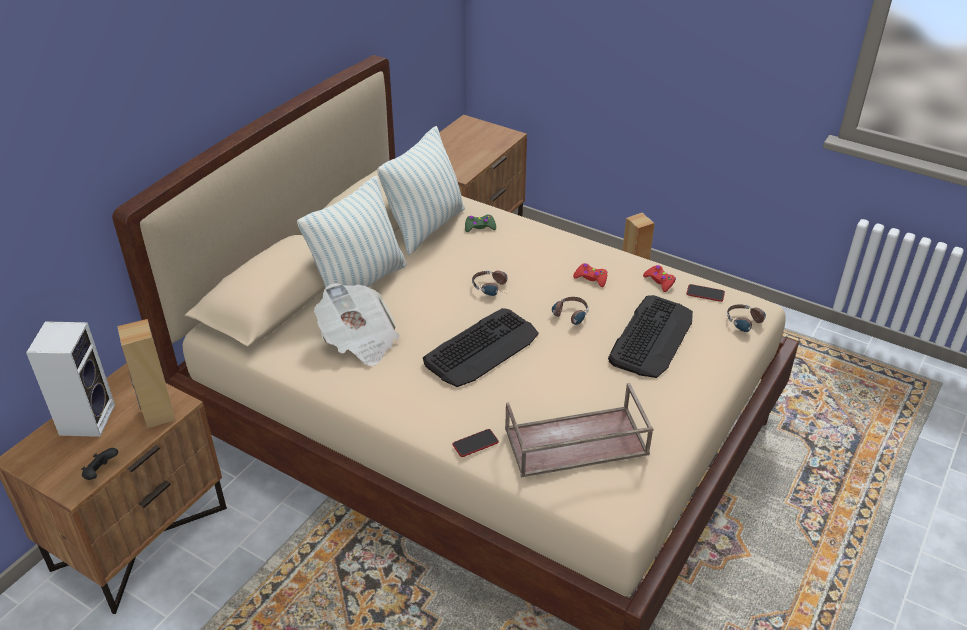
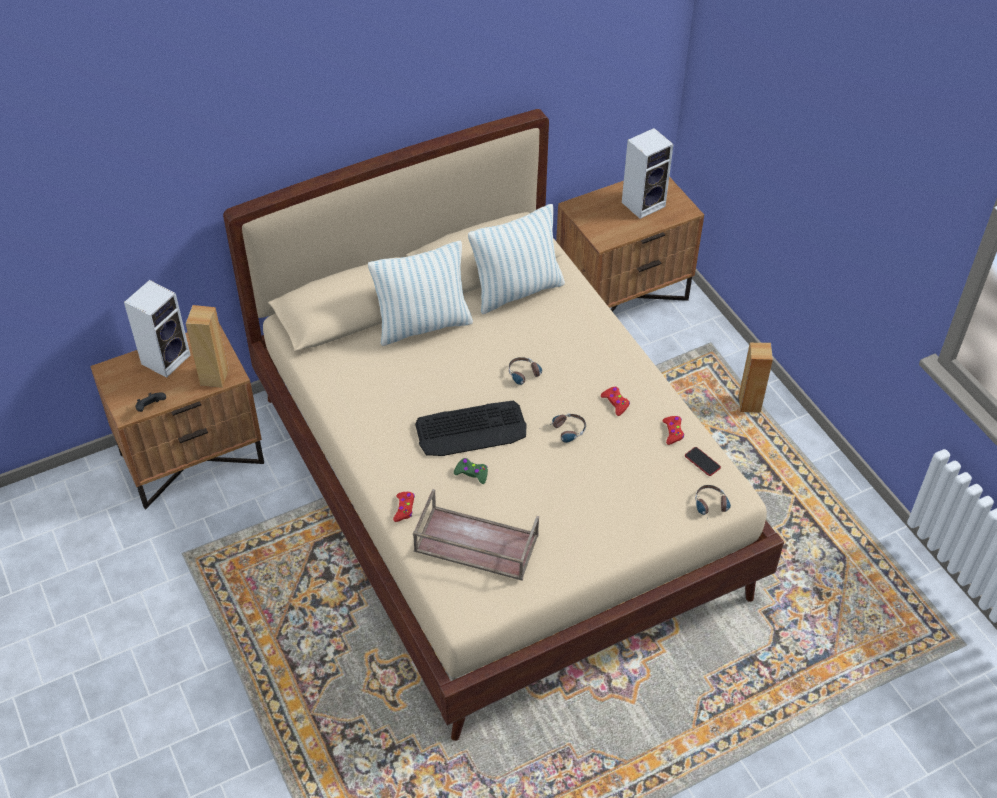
camera: 30 degrees right, 10 degrees up
(359, 340) = (385, 380): newspaper -> none
(472, 140) = (644, 203): none -> speaker
(475, 443) = (404, 508): phone -> red game controller
(479, 227) = (563, 309): green game controller -> green game controller (472, 473)
(652, 337) = (617, 482): keyboard -> none

